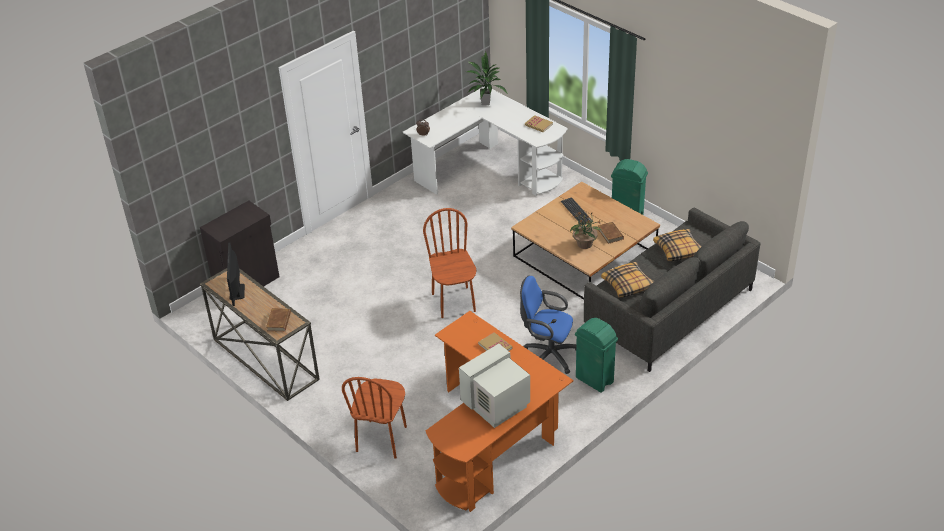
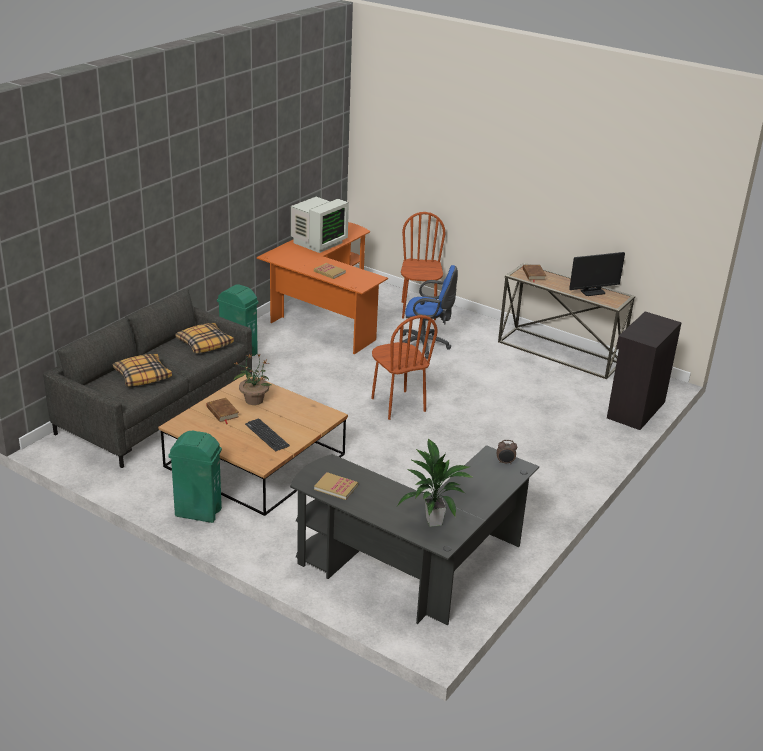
camera: 165 degrees right, 10 degrees down
(237, 292) = (592, 292): monitor -> monitor turned 90 degrees clockwise
(490, 170) = (413, 572): white desk -> black desk
(547, 355) = (287, 368): blue office chair -> blue office chair (425, 346)

